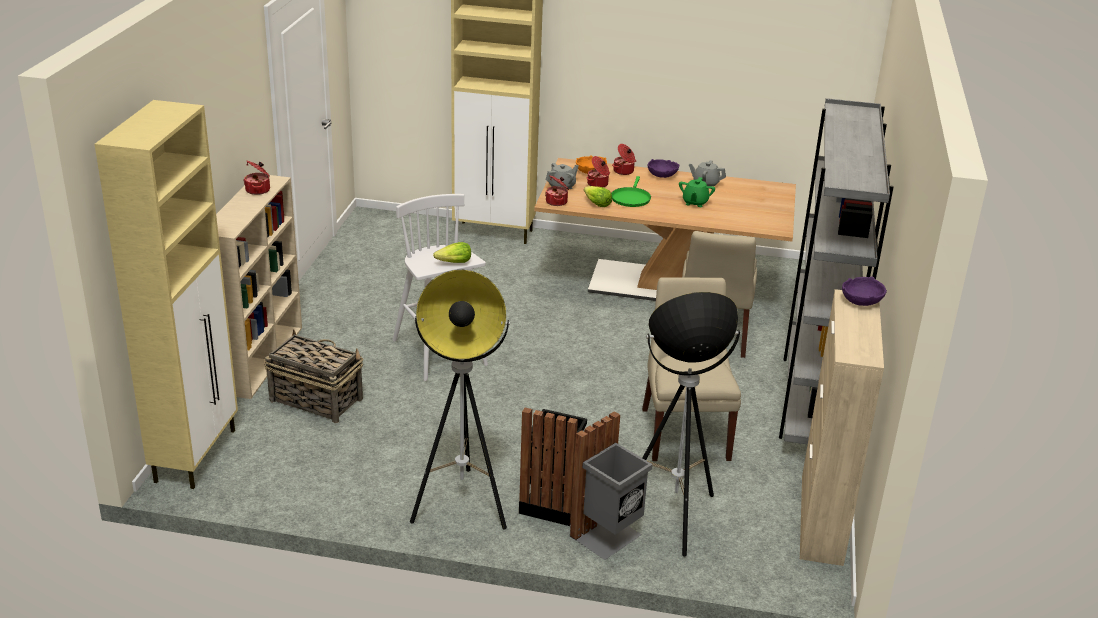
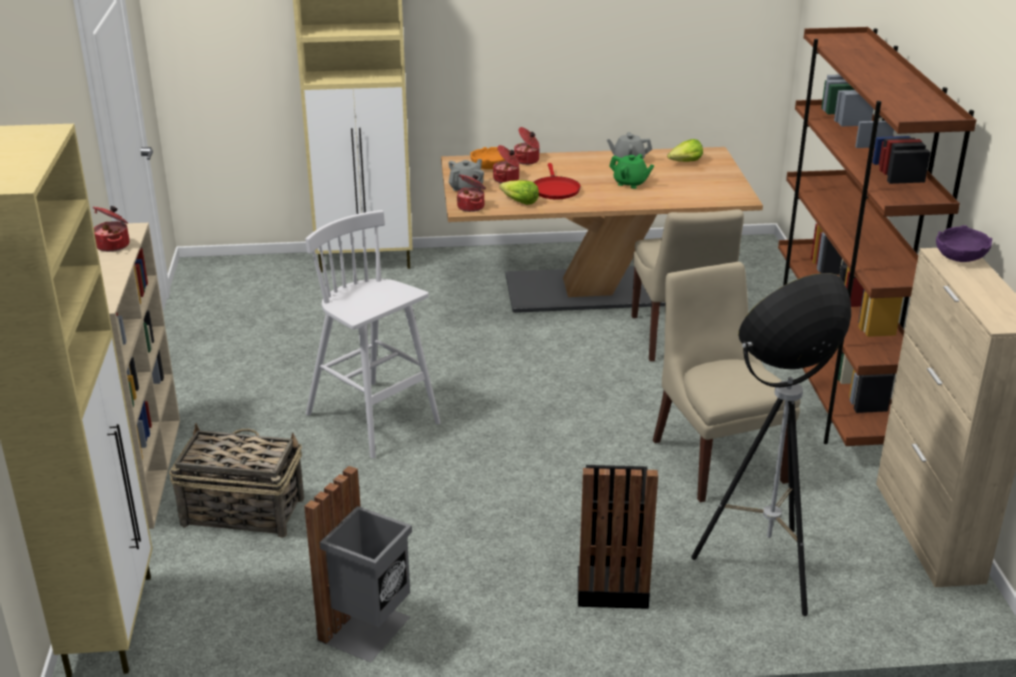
camera: 15 degrees left, 0 degrees up
(454, 263) = (390, 299): lettuce -> lettuce (686, 162)
(462, 504) = (501, 611): floor lamp -> none
(608, 537) = (702, 611): grey trash can -> grey trash can (368, 629)
(631, 198) = (555, 189): green frying pan -> red frying pan
(662, 175) = (573, 158): purple bowl -> none
(695, 203) = (630, 183): green teapot -> green teapot turned 60 degrees counterclockwise
(811, 401) = (833, 393): grey bookcase -> brown bookcase

